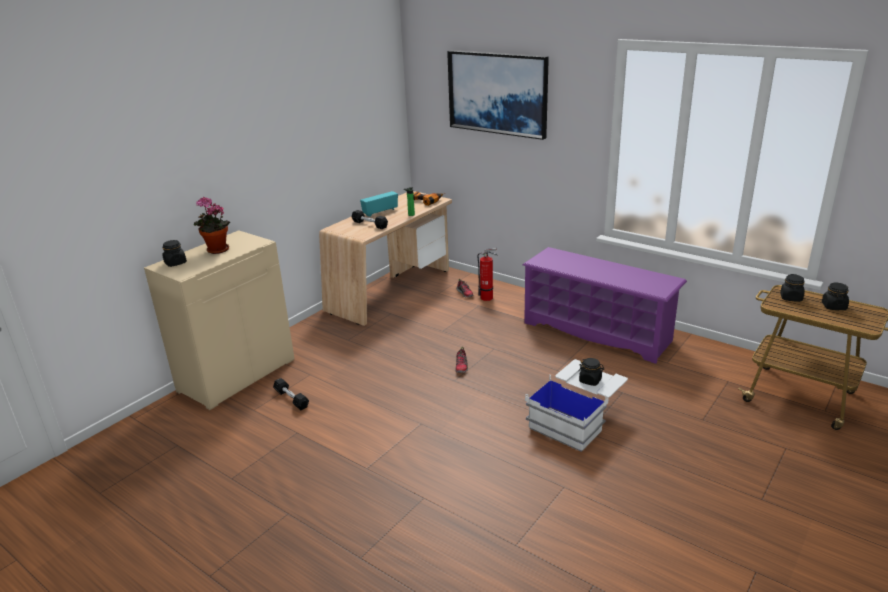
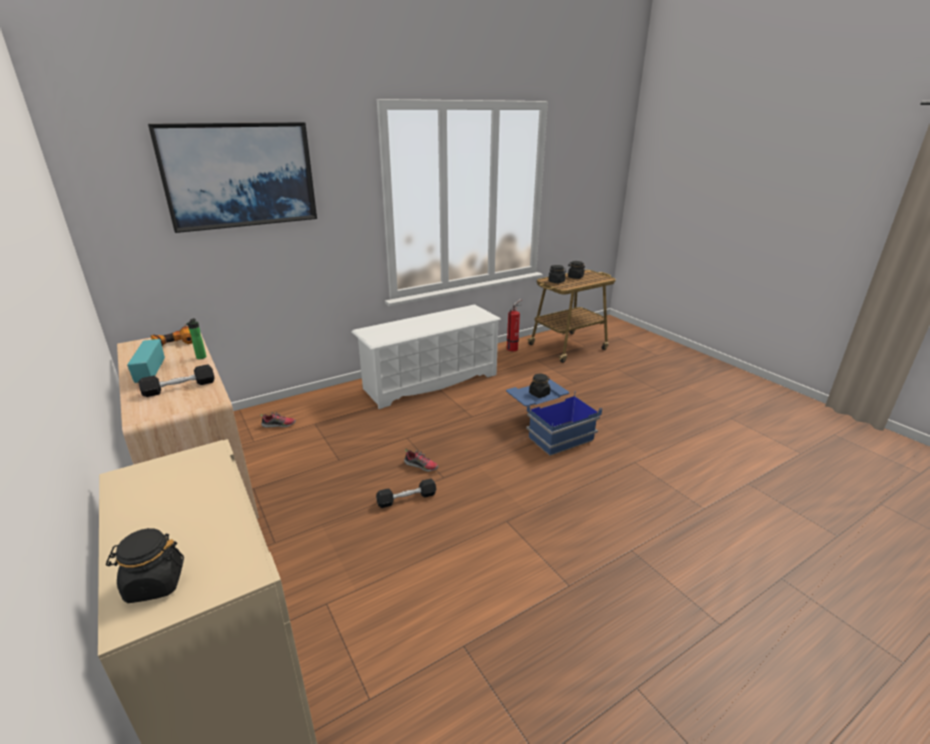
camera: 70 degrees left, 0 degrees up
(216, 250) = (170, 512): potted plant -> none
(291, 399) = (374, 638): black dumbbell -> black dumbbell (407, 499)
(488, 298) = (307, 414): fire extinguisher -> fire extinguisher (513, 348)
(577, 419) = (548, 429): white storage box -> blue storage box
(597, 332) = (430, 381): purple shoe rack -> white shoe rack

